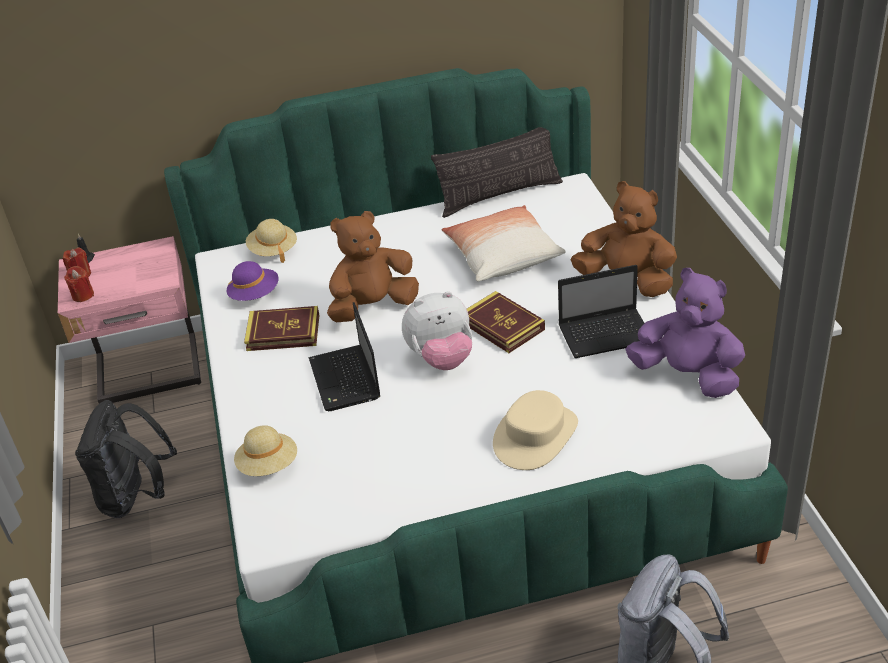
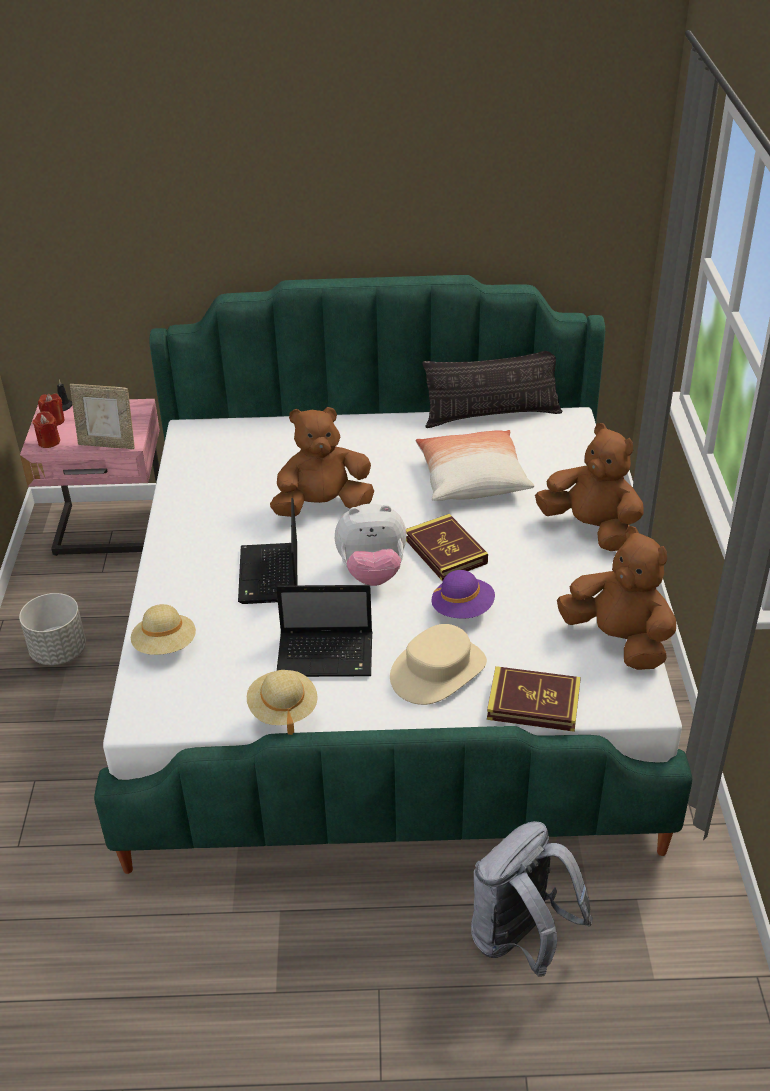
camera: 10 degrees right, 0 degrees up
(136, 497) = (59, 652): black backpack -> grey planter
(143, 287) = (108, 444): none -> picture frame
(255, 295) = (212, 472): purple hat -> purple hat (463, 609)
(273, 250) = (245, 431): beige hat -> beige hat (283, 709)
(283, 332) = (226, 516): book -> book (533, 703)
(607, 334) = (550, 581): laptop -> laptop (327, 655)
(687, 375) = (618, 640): purple plush toy -> brown plush toy

